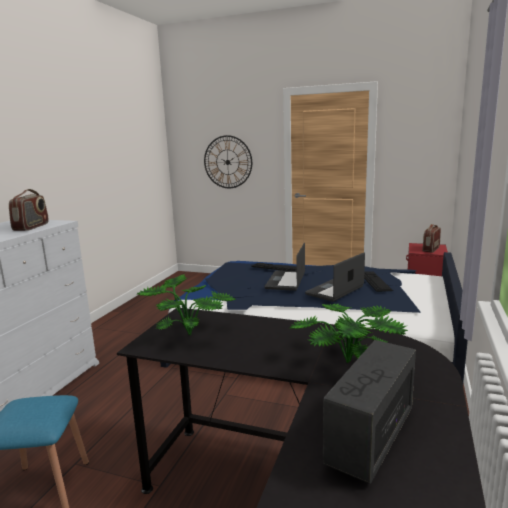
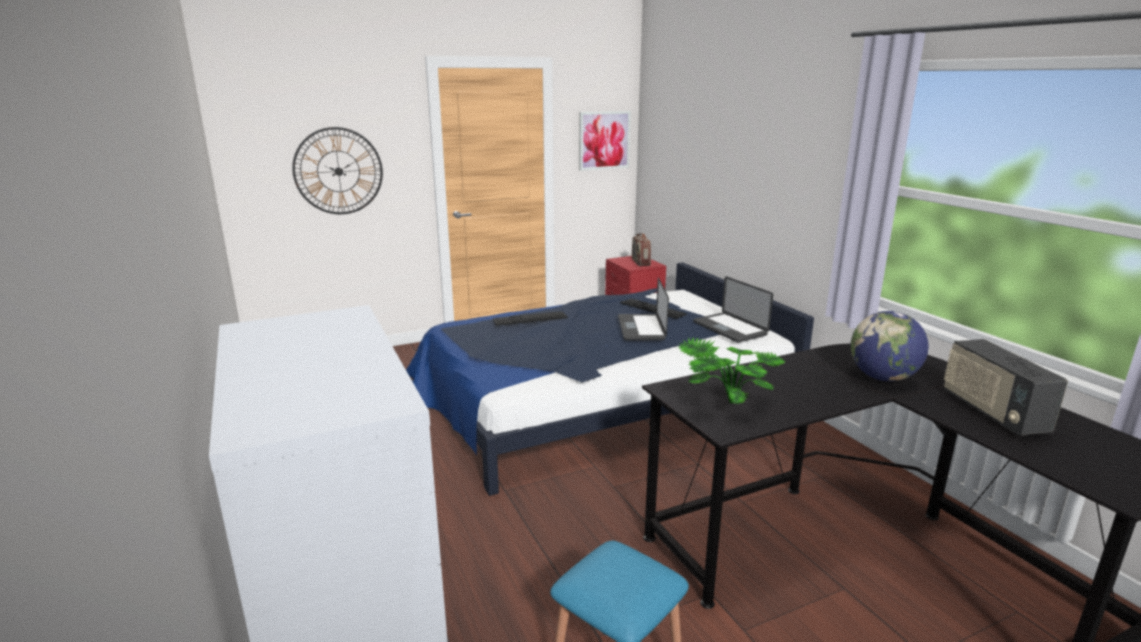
camera: 45 degrees left, 5 degrees up
(31, 227) = (339, 331): radio -> none
(285, 281) = (576, 332): laptop -> laptop (729, 328)
(346, 366) = (883, 378): potted plant -> globe
(423, 146) = (604, 140): none -> picture

